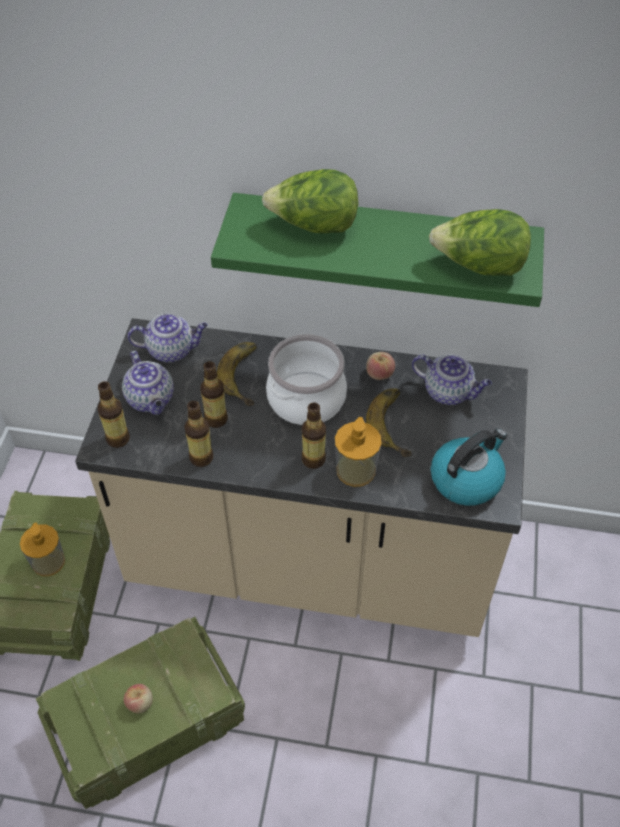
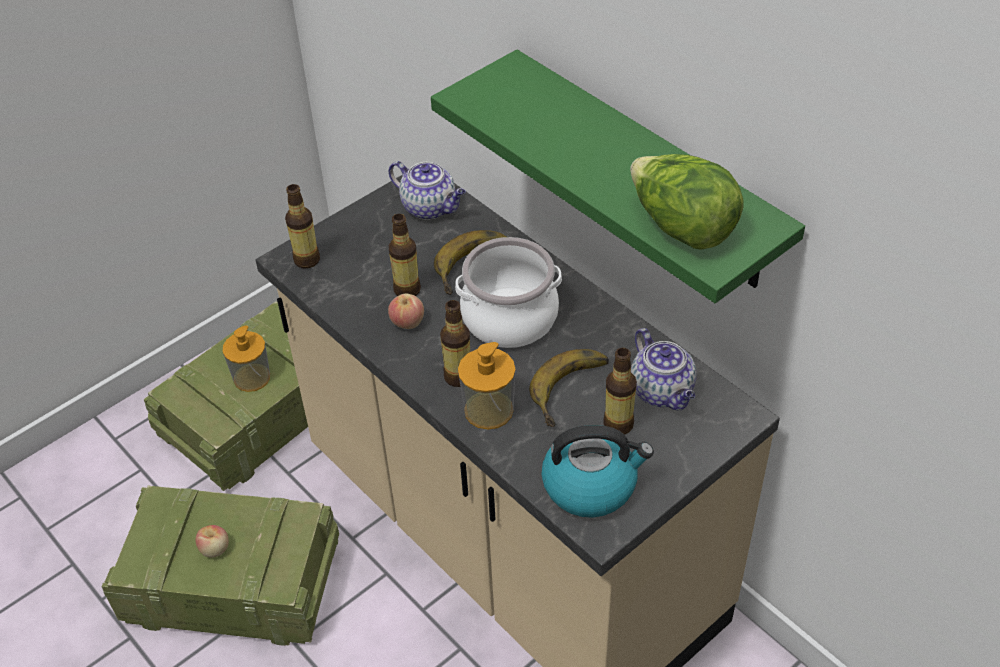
camera: 40 degrees right, 5 degrees down
(151, 400) = (368, 242): teapot -> none
(201, 458) = (359, 316): bottle -> bottle (618, 424)
(314, 226) = (556, 113): lettuce -> none
(379, 374) = (607, 335): apple -> apple (407, 322)

